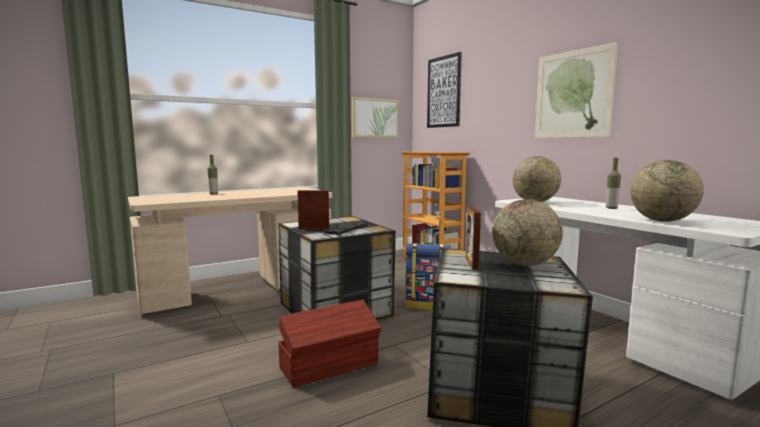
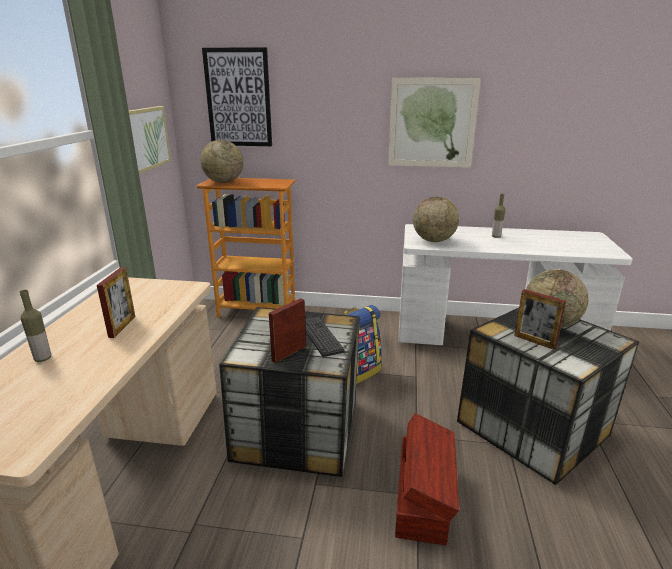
camera: 50 degrees left, 15 degrees up
(258, 194) = (122, 326): none -> picture frame
(662, 220) = (561, 249): globe -> globe (223, 182)

